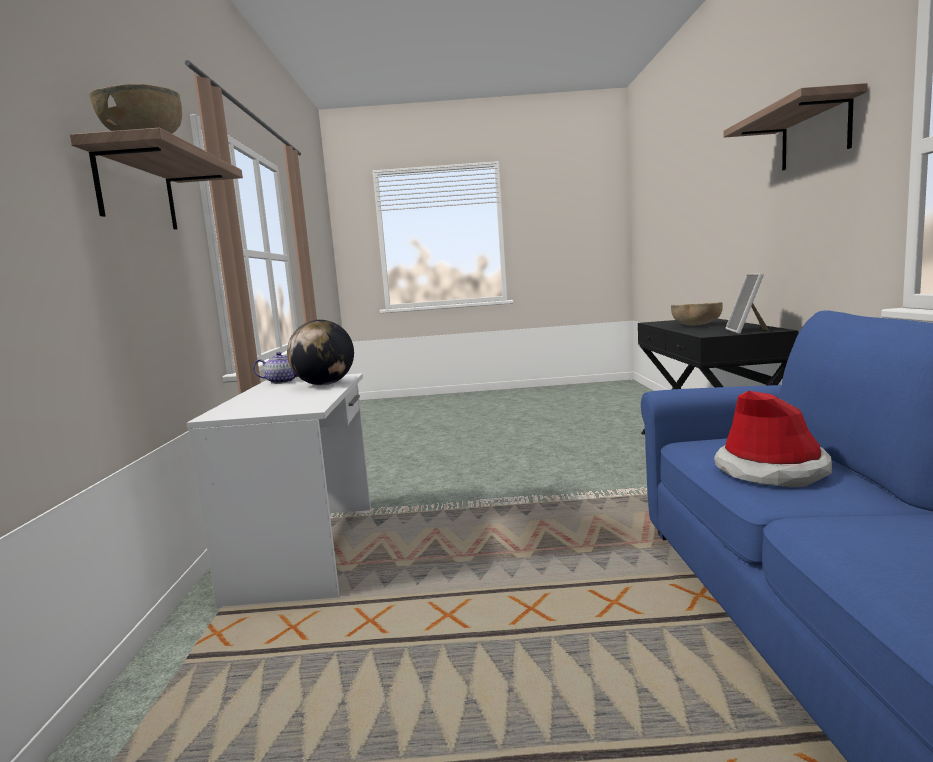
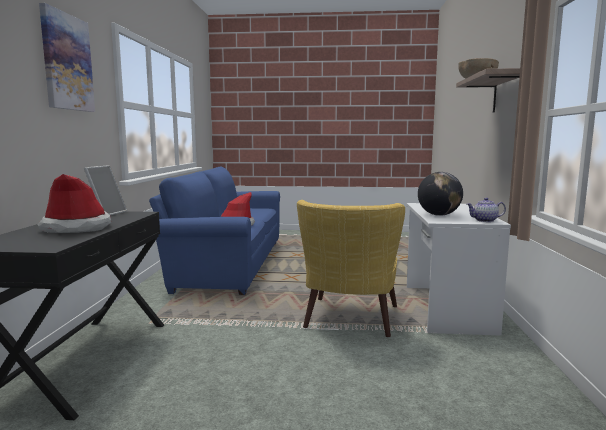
camera: 175 degrees left, 0 degrees up
(467, 511) = (349, 321): none -> yellow armchair
(696, 325) = (76, 228): brown bowl -> hat
(815, 134) = (67, 62): shelf -> picture

